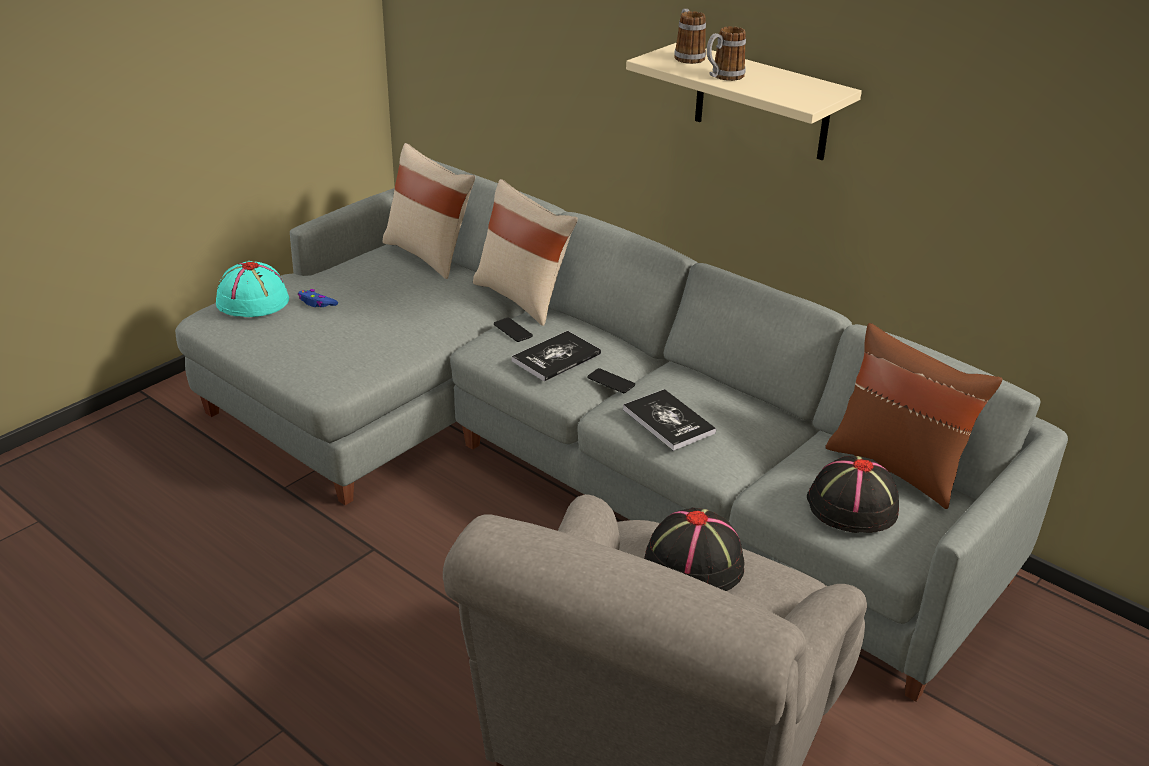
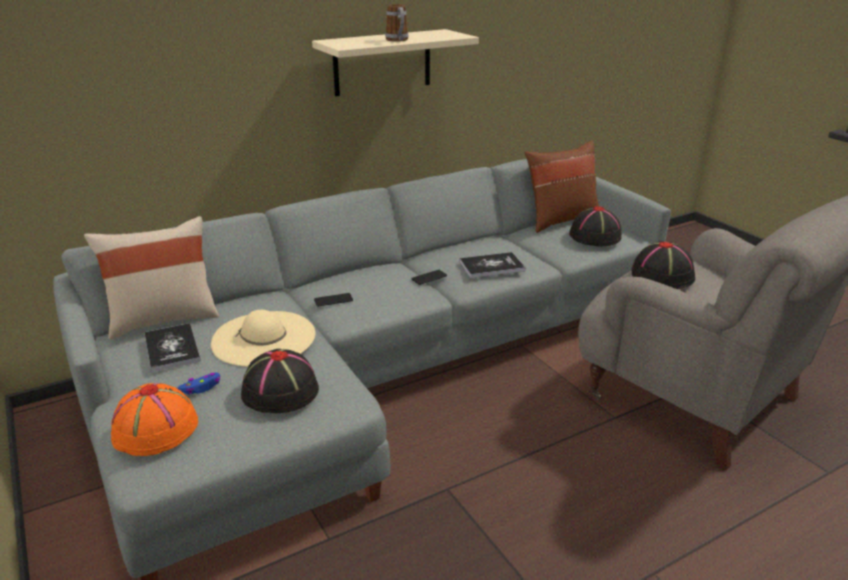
camera: 70 degrees left, 5 degrees down
(252, 301) = (155, 430): turquoise hat -> orange hat
(323, 341) = (279, 391): none -> black hat
(411, 310) = (264, 338): none -> beige hat
(523, 298) = (283, 290): beige pillow -> none
(556, 357) = (386, 290): book -> book (172, 348)
(687, 56) = (349, 41): mug -> none

